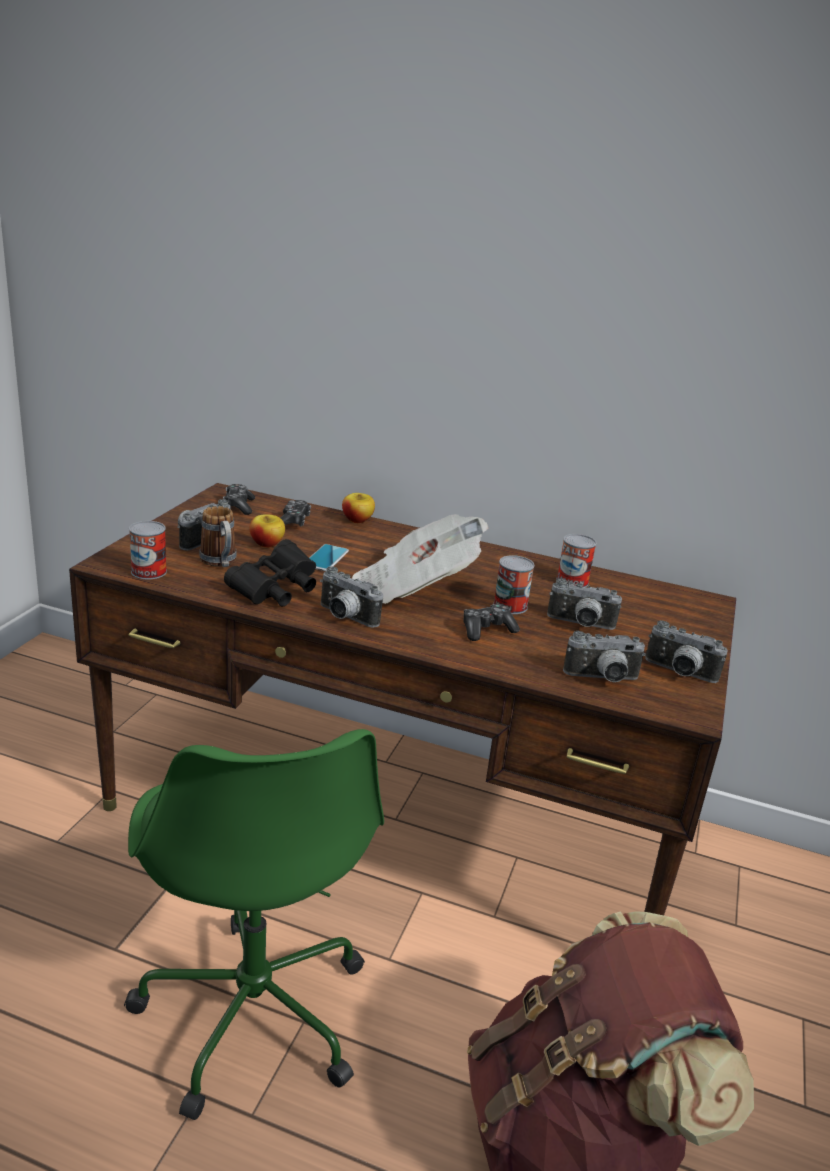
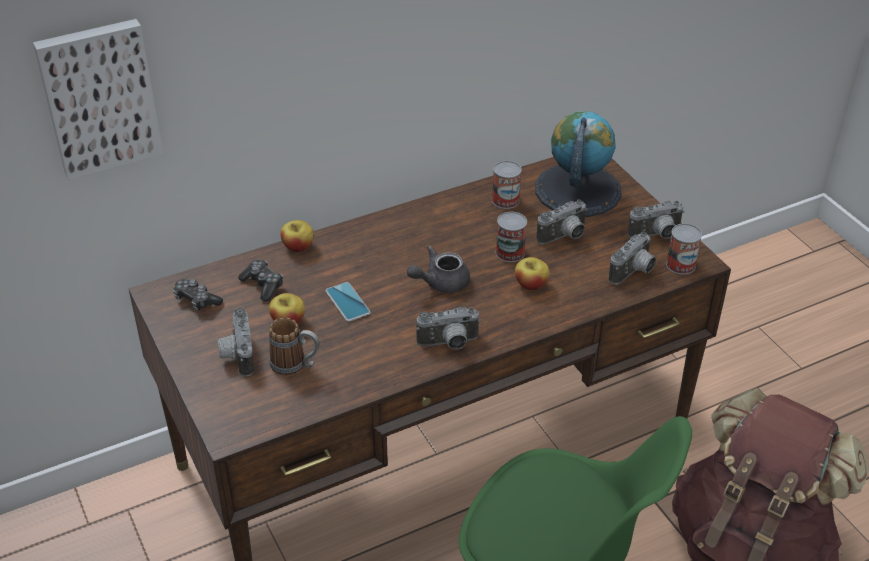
camera: 45 degrees left, 15 degrees up
(149, 571) = (269, 414): can -> can (680, 264)
(232, 282) = (99, 97): none -> picture
(275, 591) = (374, 359): black binoculars -> none
(415, 588) = (440, 283): newspaper -> grey teapot
(487, 630) = (531, 284): game controller -> apple
(655, 609) = (577, 190): none -> globe

